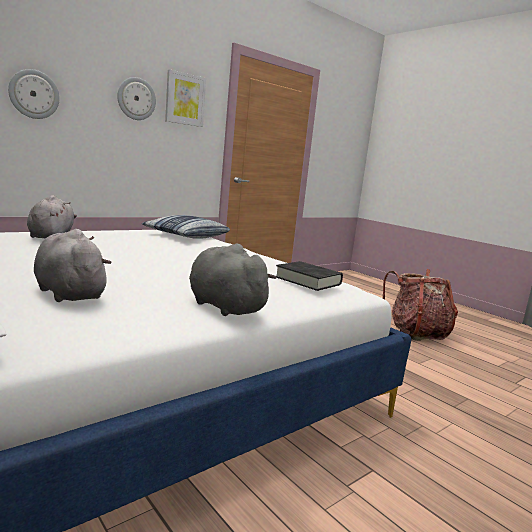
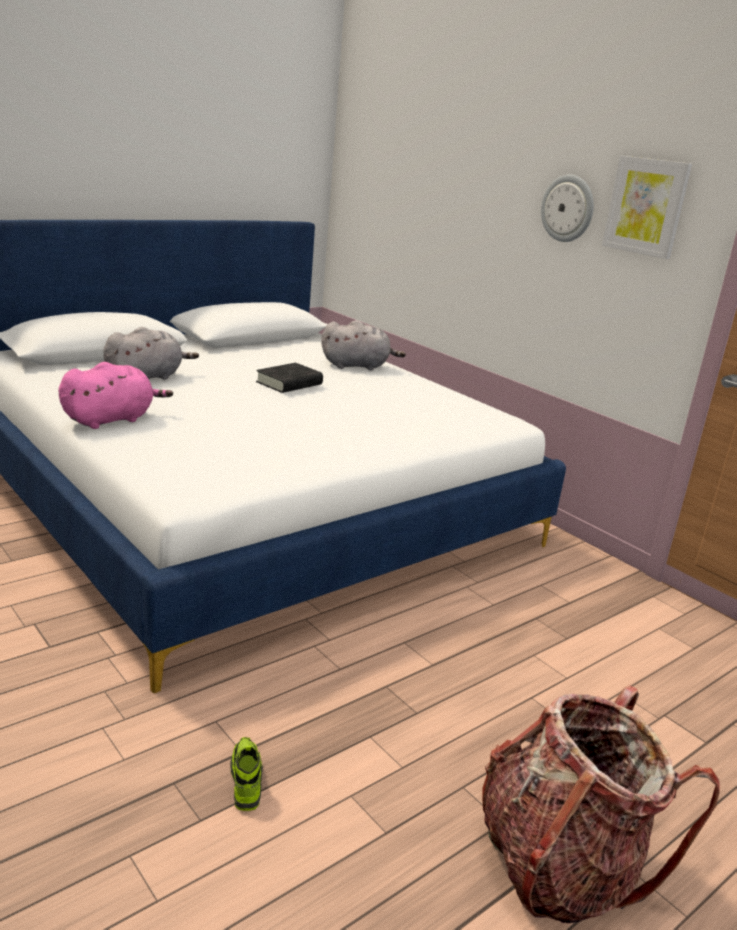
camera: 90 degrees right, 10 degrees up
(34, 94) = (460, 207): wall clock -> none
(186, 236) = (452, 419): pillow -> none
(223, 306) = (112, 419): grey plush toy -> pink plush toy
(308, 281) = (196, 458): black book -> black book (289, 383)
(433, 387) = (245, 780): none -> shoe

